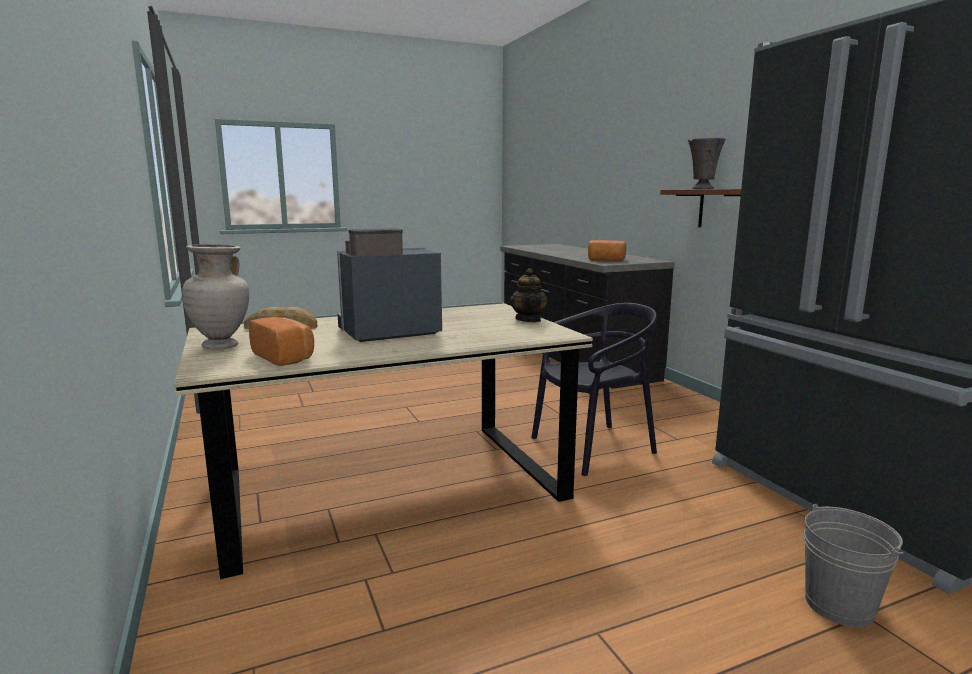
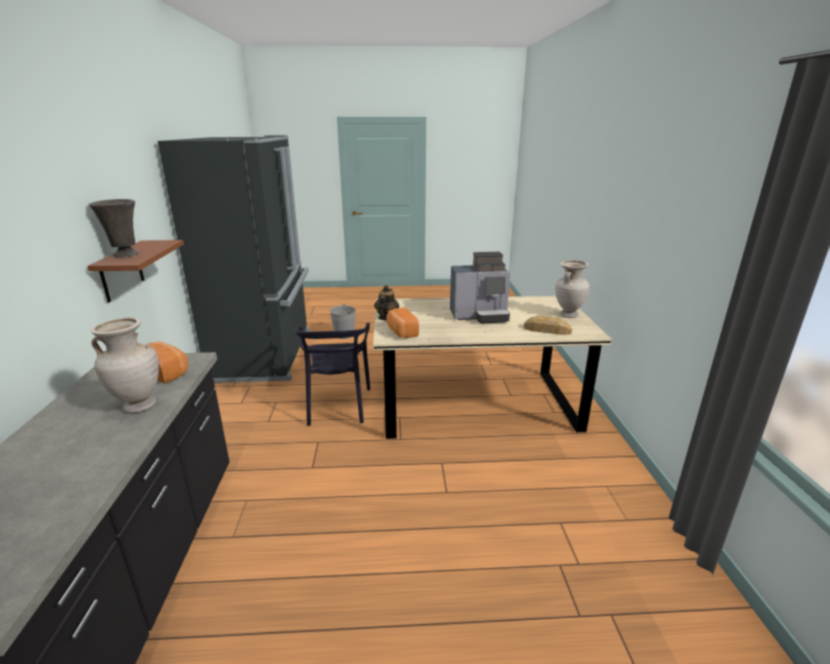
camera: 160 degrees left, 10 degrees up
(285, 357) = (530, 303): bread -> bread (401, 332)
(579, 256) = (139, 405): none -> beige vase
(593, 448) = (337, 405): black chair -> black chair turned 90 degrees counterclockwise

